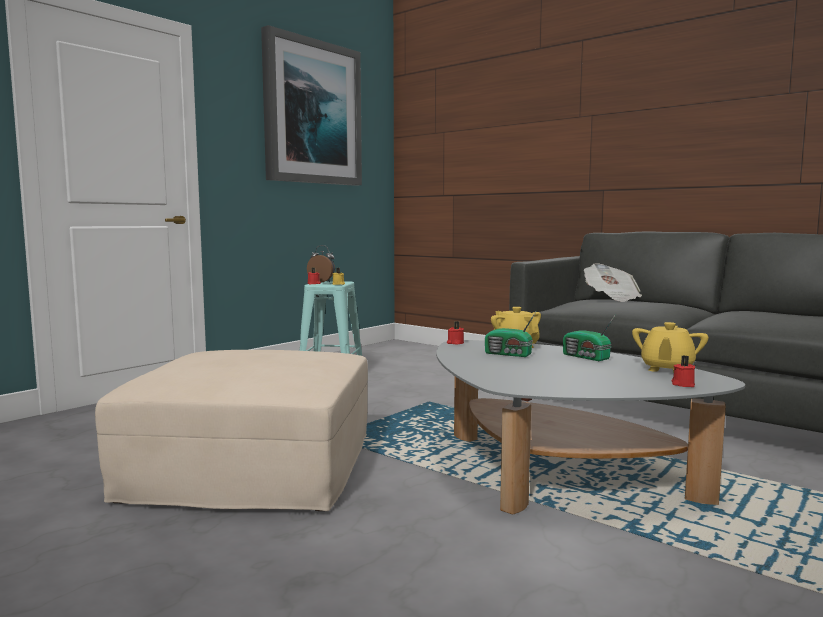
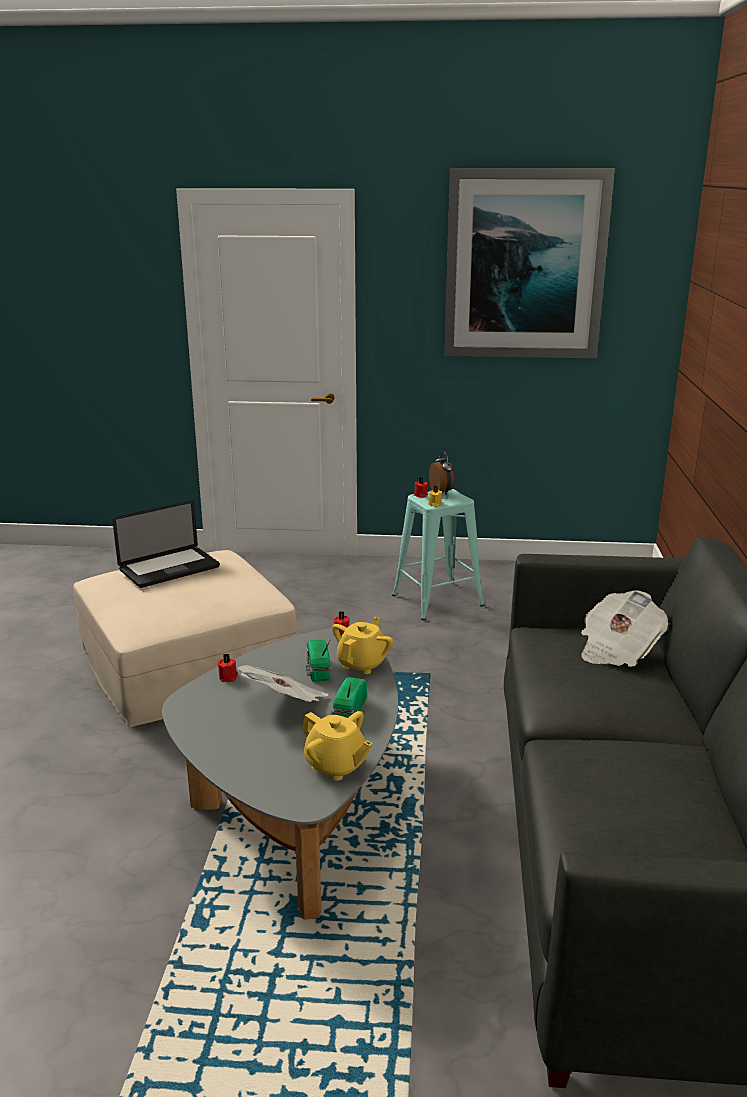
camera: 55 degrees right, 15 degrees up
(206, 358) = (169, 569): none -> laptop
(553, 366) = (285, 704): none -> newspaper
(667, 369) = (336, 765): yellow teapot -> yellow teapot turned 135 degrees counterclockwise
(682, 384) = (270, 785): red candle -> red candle (229, 677)

